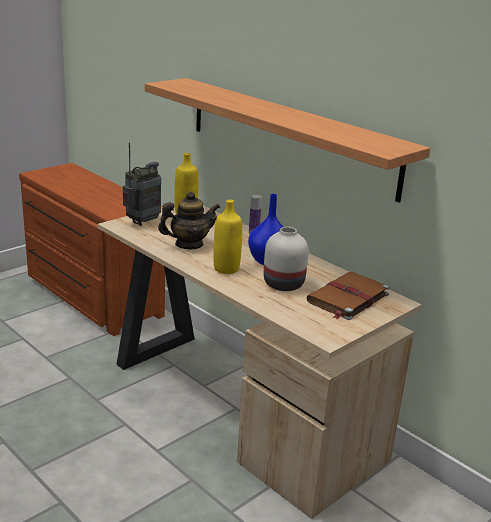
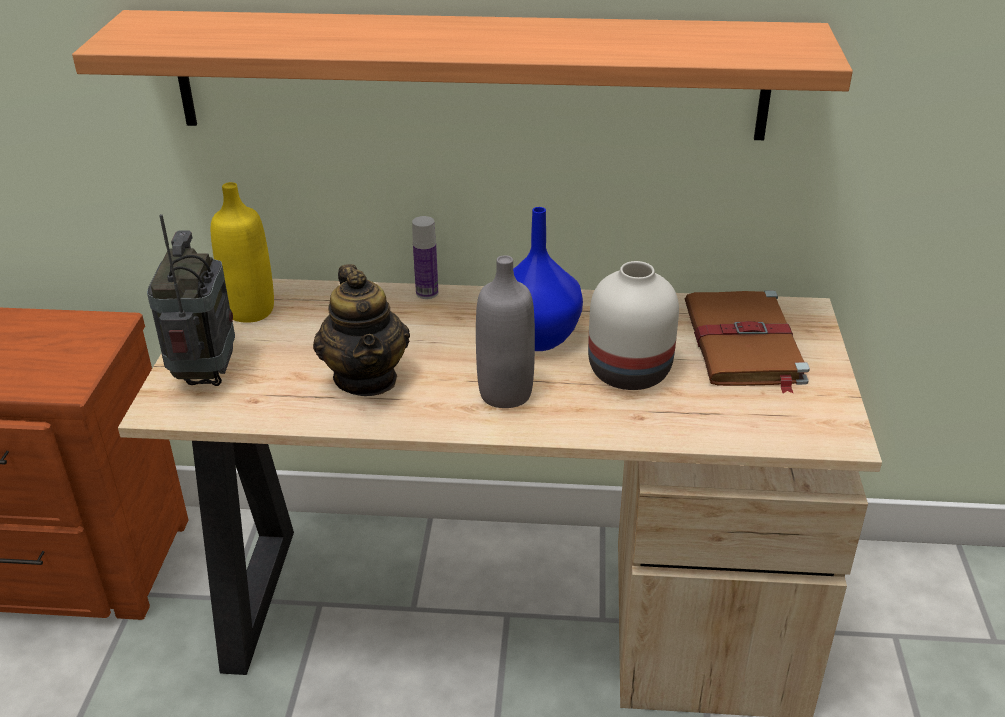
camera: 40 degrees left, 10 degrees up
(189, 245) = (366, 378): teapot -> teapot turned 135 degrees clockwise
(226, 269) = (505, 393): yellow bottle -> grey bottle

